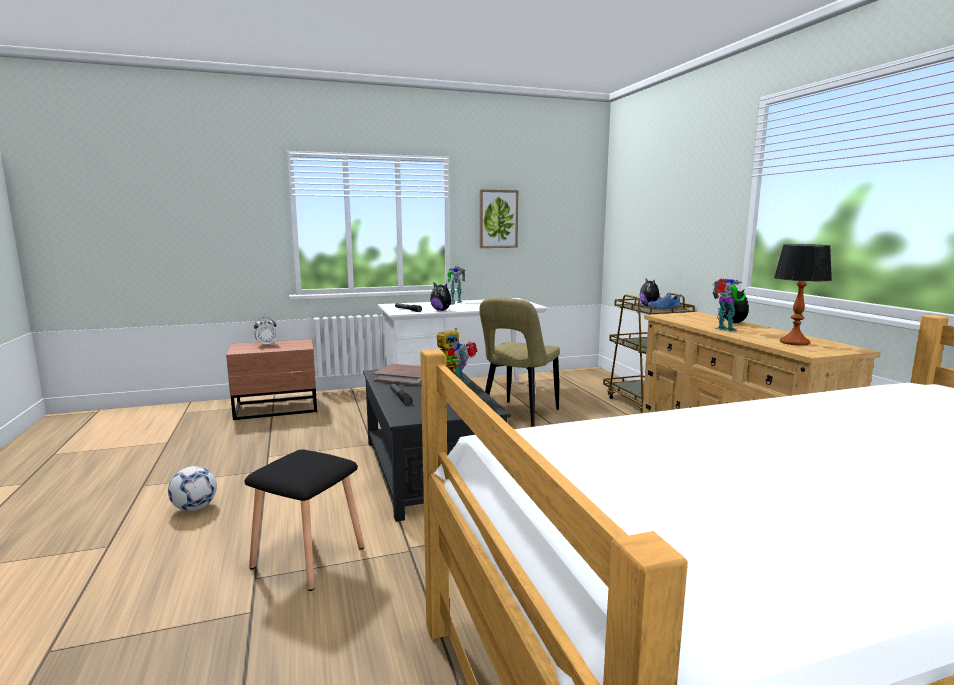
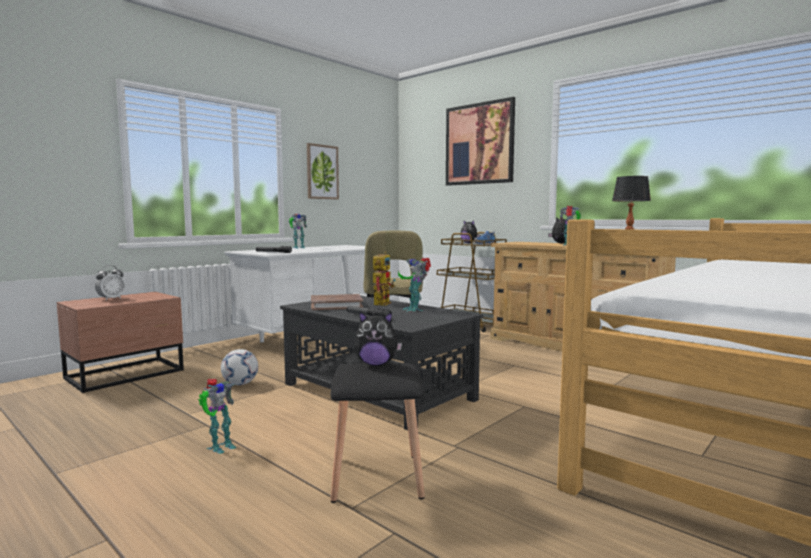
camera: 30 degrees left, 5 degrees down
(195, 508) = (172, 474): football -> football (240, 384)
(249, 493) = (219, 446): none -> toy robot
(441, 310) = (307, 251): plush toy -> plush toy (376, 364)
(678, 181) = (479, 144): none -> picture

